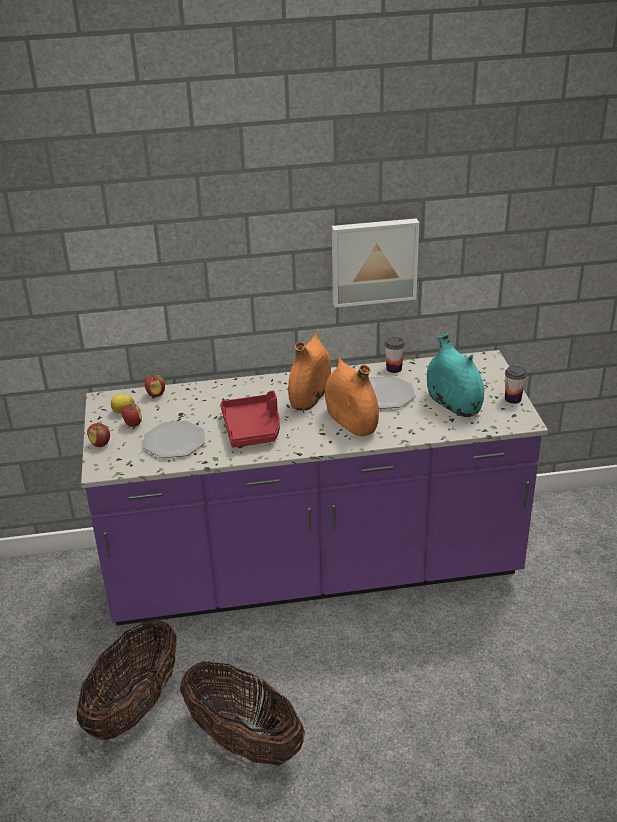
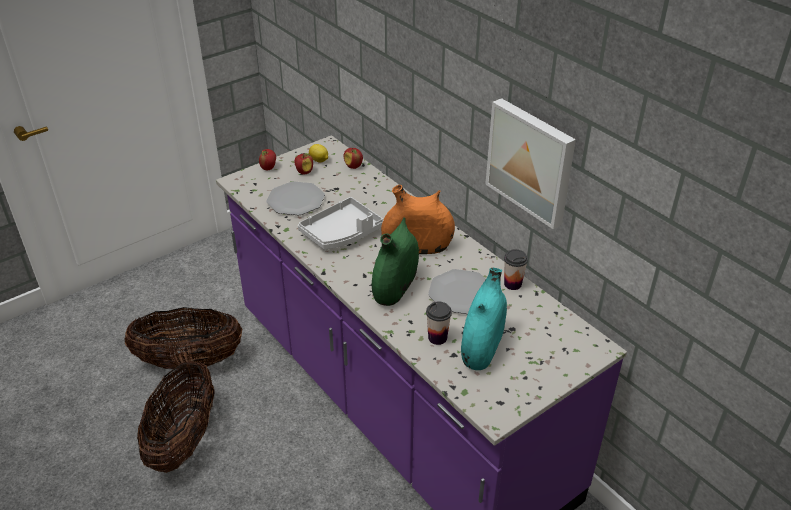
camera: 60 degrees right, 5 degrees up
(253, 429) = (342, 233): red tray -> grey tray
(351, 422) = (395, 287): orange vase -> green vase
(513, 399) = (532, 392): cup -> cup (437, 338)

